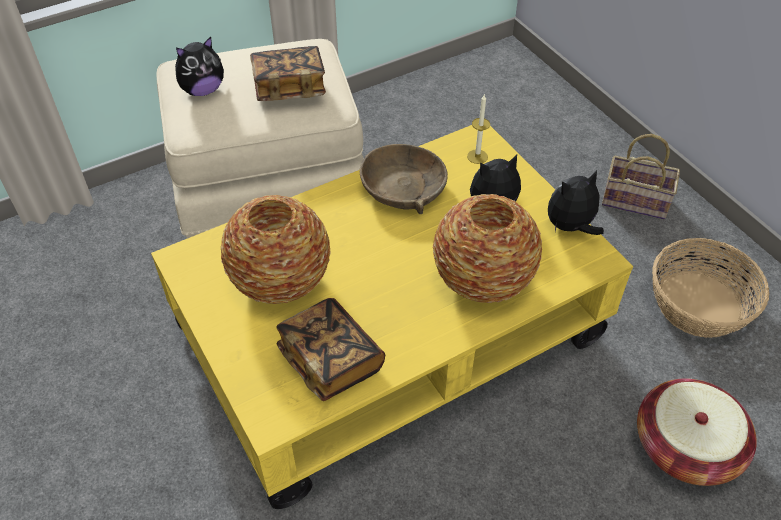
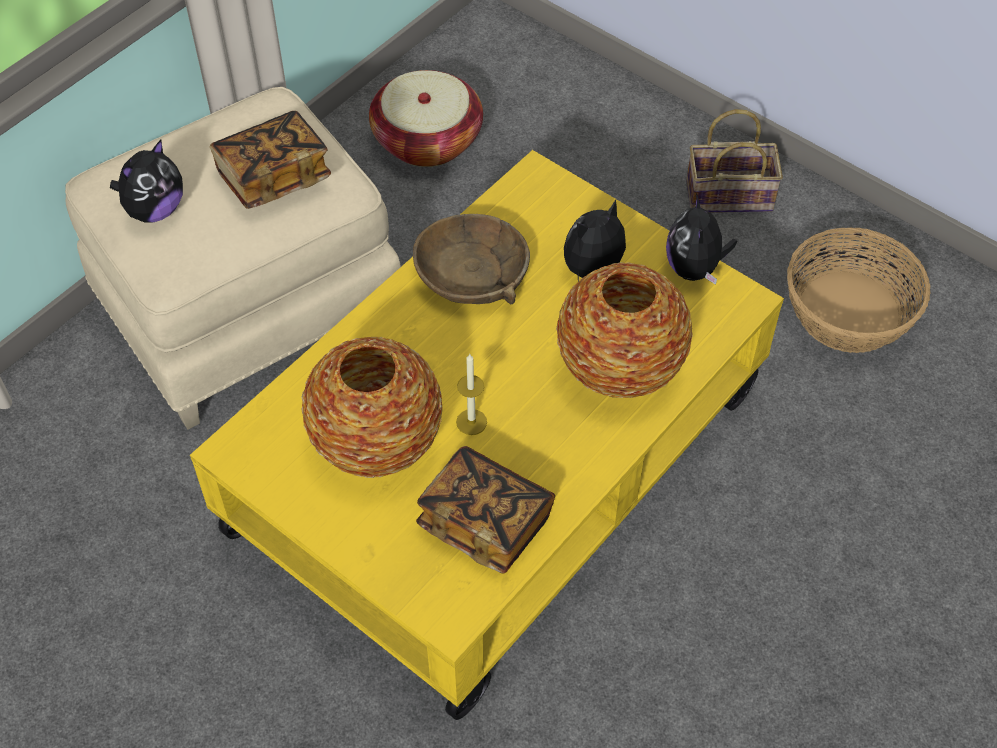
camera: 20 degrees left, 5 degrees up
(477, 156) = (545, 204): candle -> candle (471, 422)
(570, 227) = (695, 268): plush toy -> plush toy turned 45 degrees counterclockwise
(686, 447) = (890, 490): basket -> basket (427, 140)

